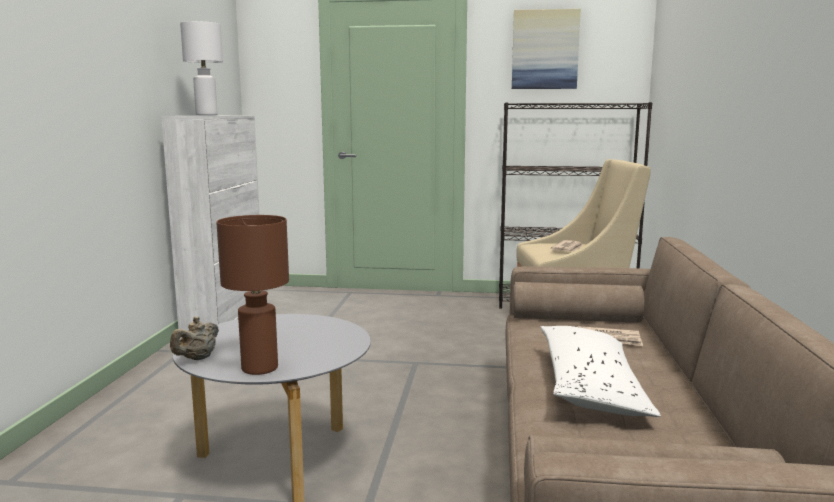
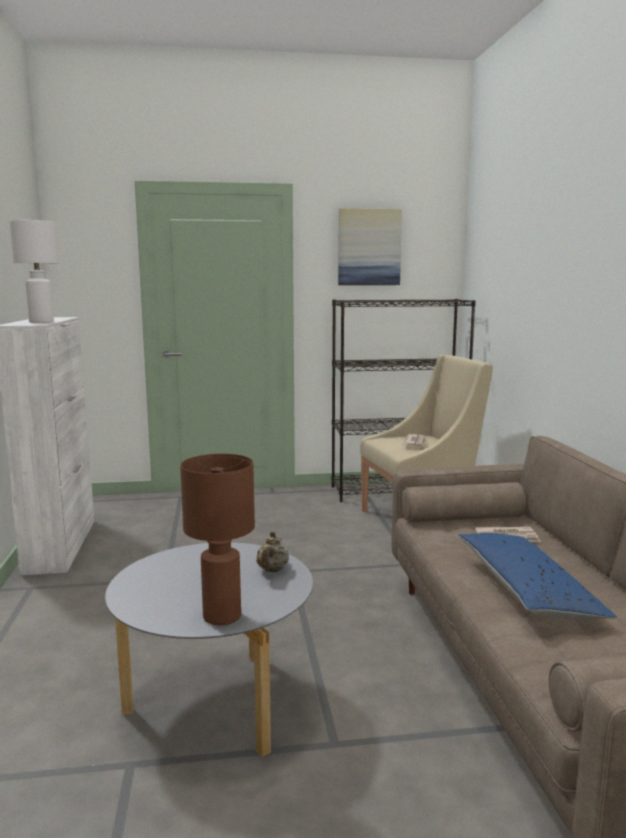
camera: 15 degrees left, 0 degrees up
(197, 358) = (143, 613): beige teapot -> beige teapot (272, 570)
(590, 386) = (527, 591): white pillow -> blue pillow

